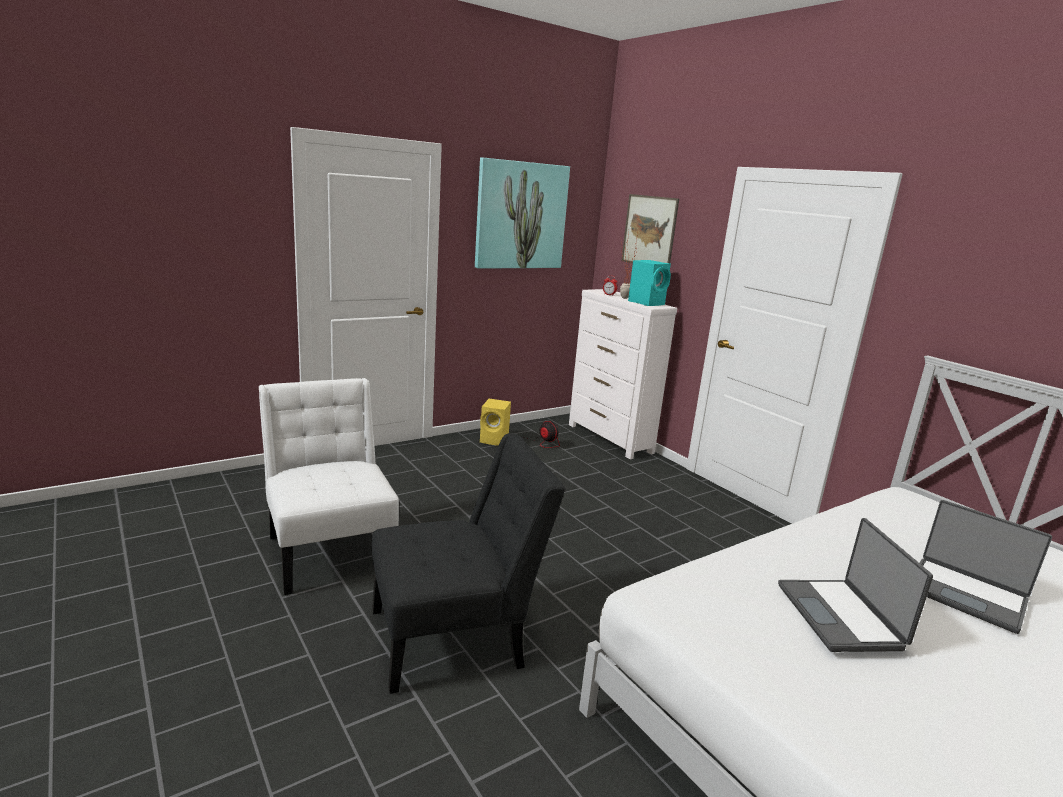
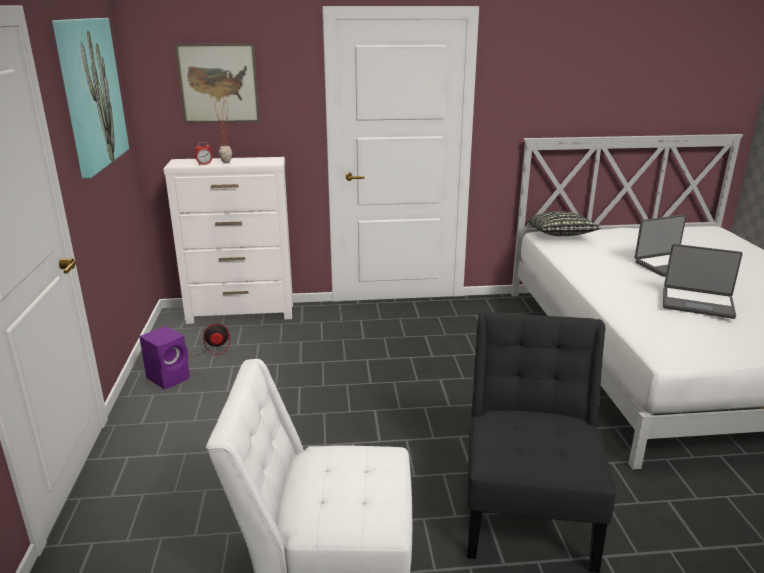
camera: 60 degrees left, 5 degrees up
(495, 440) = (169, 377): yellow speaker -> purple speaker
(647, 303) = (256, 160): turquoise speaker -> none
(922, 505) = (560, 235): none -> pillow

